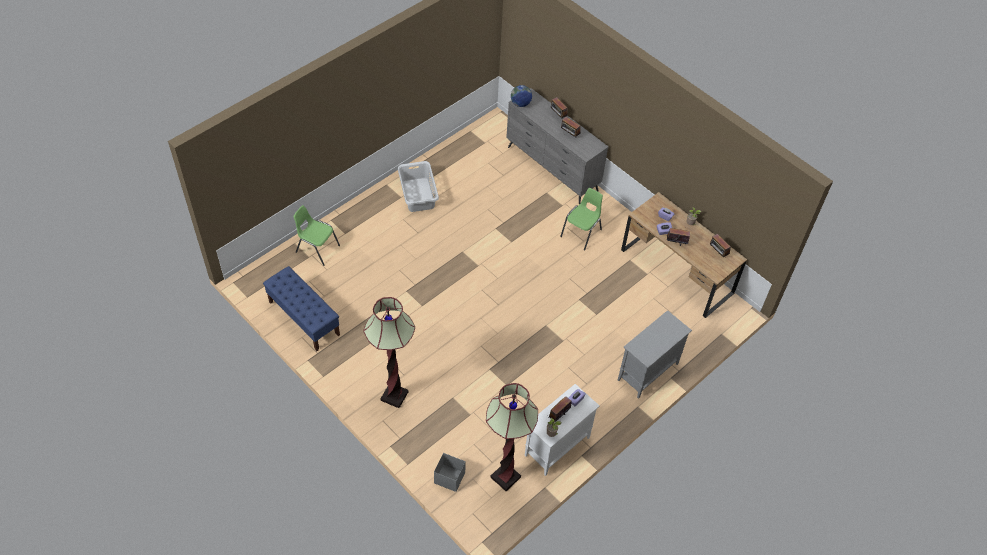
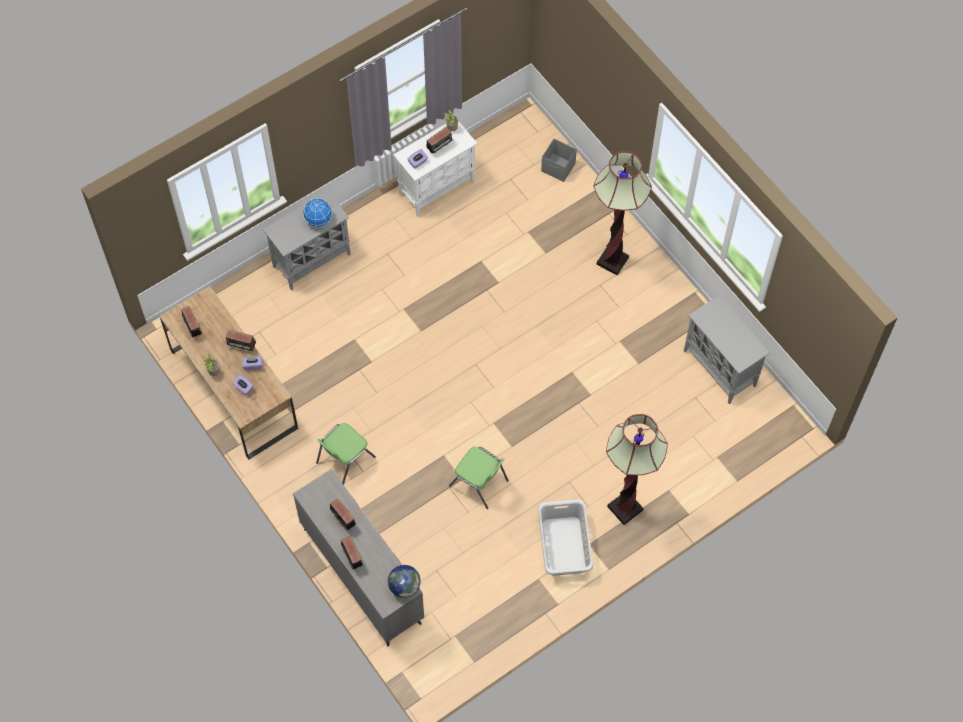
camera: 170 degrees left, 10 degrees up
(304, 318) = (720, 368): blue bench -> grey cabinet
(317, 248) = (706, 469): green chair -> green chair (479, 483)
(505, 477) = (498, 162): floor lamp -> floor lamp (625, 508)
(648, 341) = (318, 220): none -> globe

